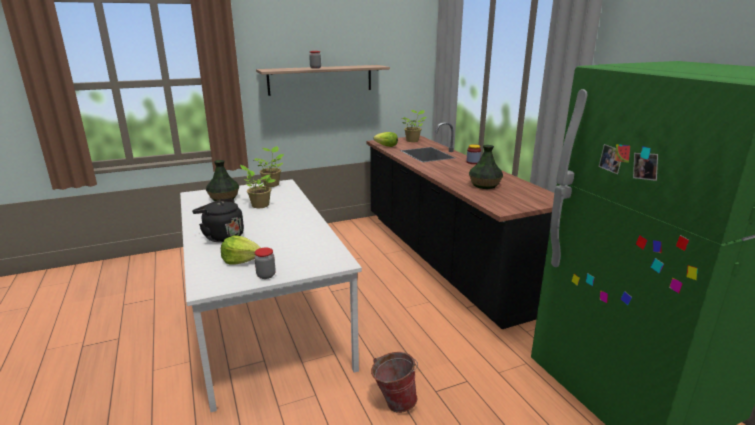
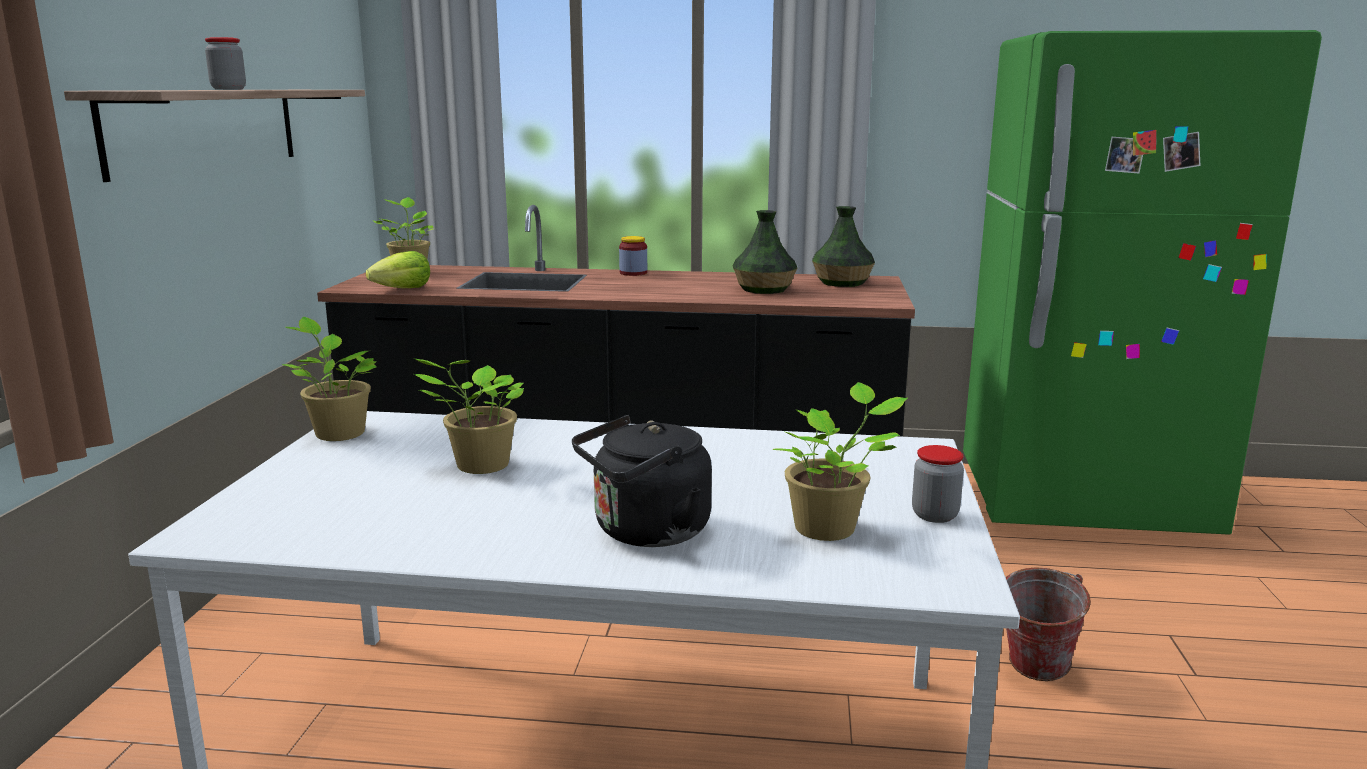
camera: 60 degrees left, 5 degrees down
(223, 198) = (335, 498): vase -> vase (841, 283)
(241, 260) = (830, 528): lettuce -> potted plant

